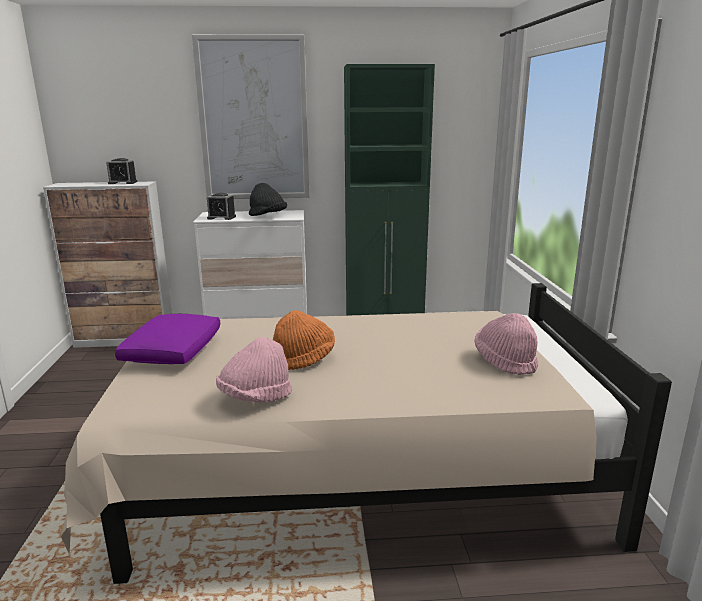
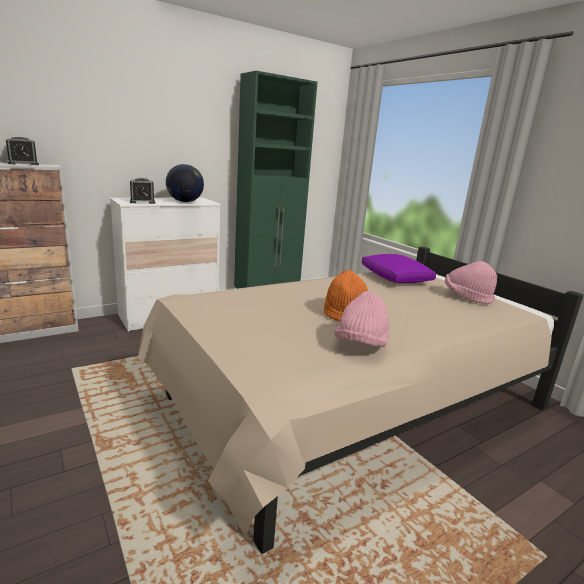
camera: 30 degrees left, 0 degrees up
(172, 352) = (228, 321): purple pillow -> purple pillow (395, 278)
(253, 120) = (160, 111): picture -> none
(267, 216) = (185, 201): black hat -> globe

